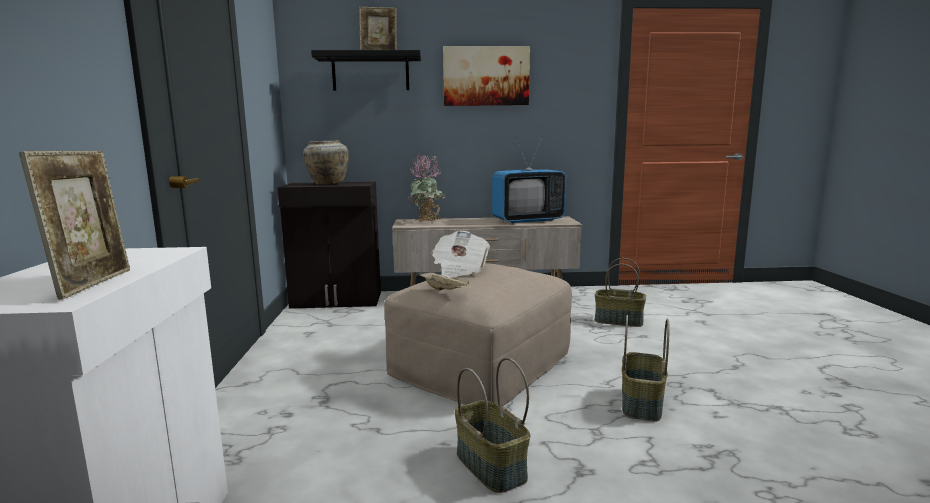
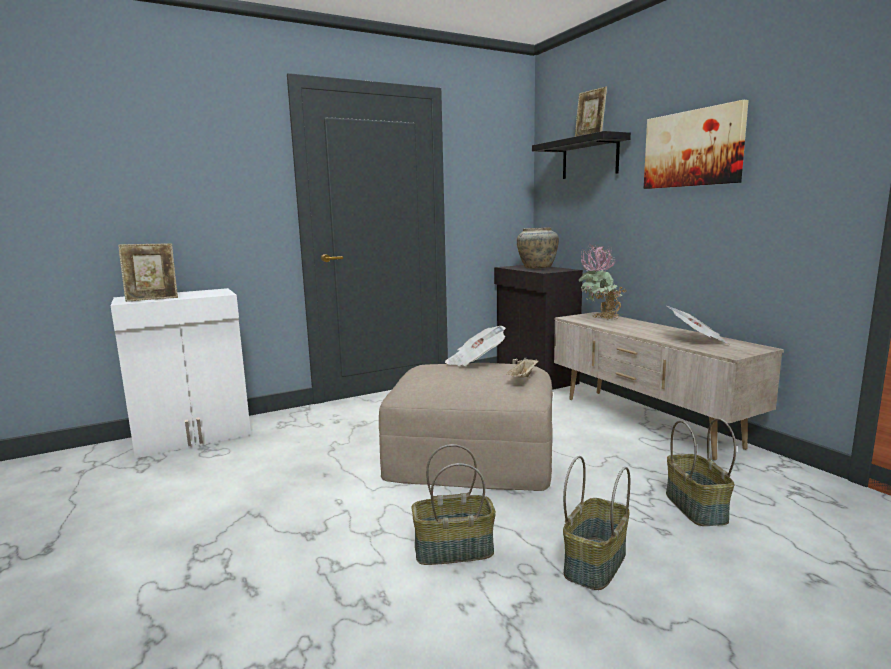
camera: 65 degrees right, 0 degrees up
(444, 290) = (416, 370): beige tray -> beige tray (523, 377)
(489, 466) = (302, 496): basket -> basket (594, 562)
(528, 220) = (697, 340): television -> newspaper

